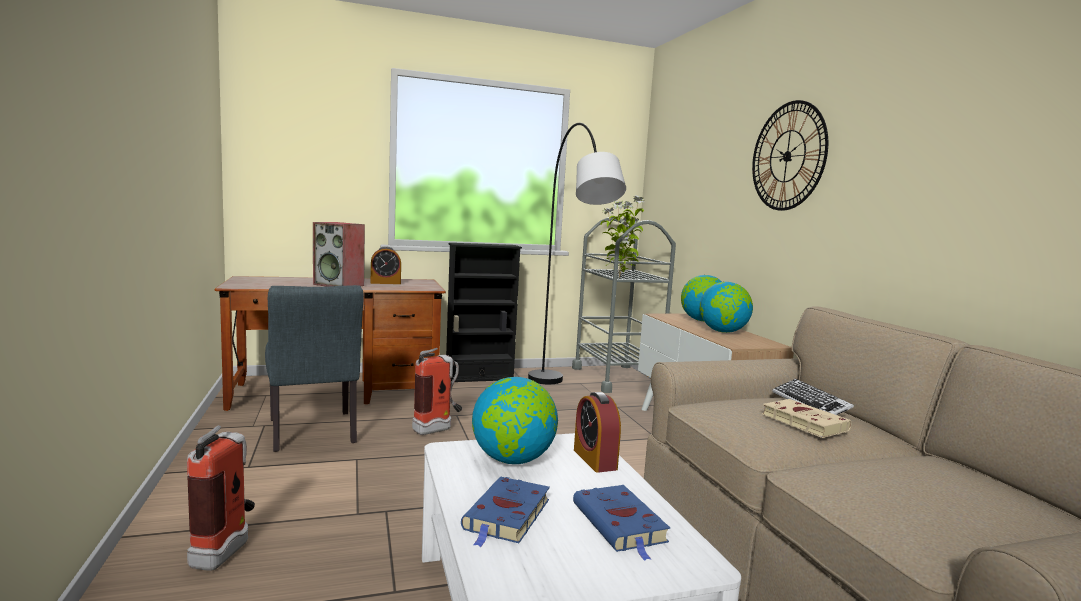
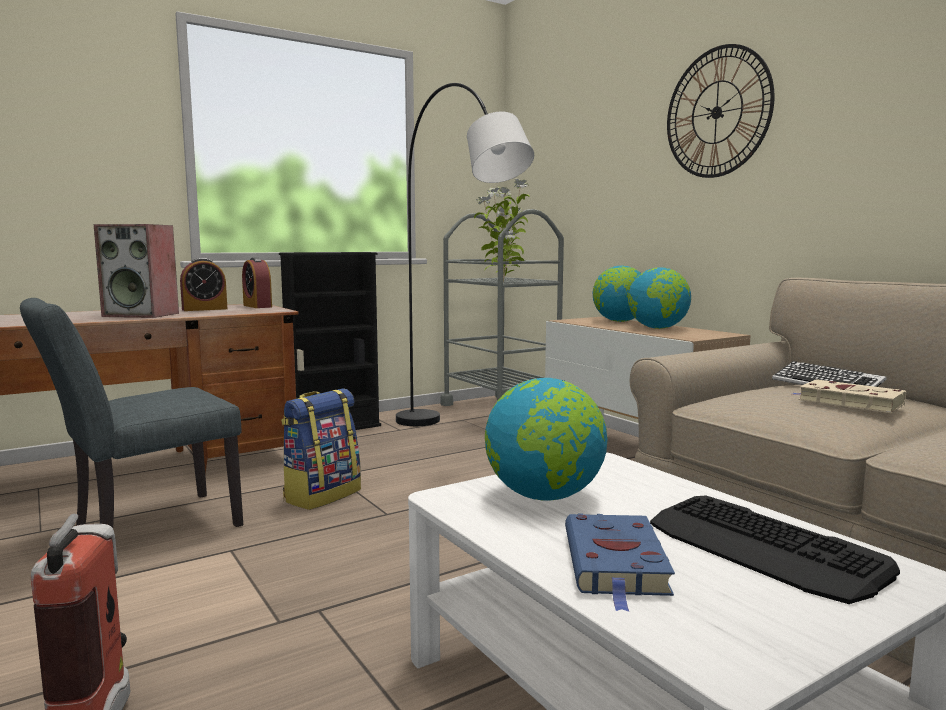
camera: 15 degrees left, 0 degrees up
(313, 434) = (144, 528): grey chair -> grey chair turned 90 degrees clockwise
(438, 429) = (322, 495): fire extinguisher -> backpack
(595, 459) = (641, 480): alarm clock -> alarm clock (257, 306)
(620, 525) = (764, 548): blue book -> keyboard

